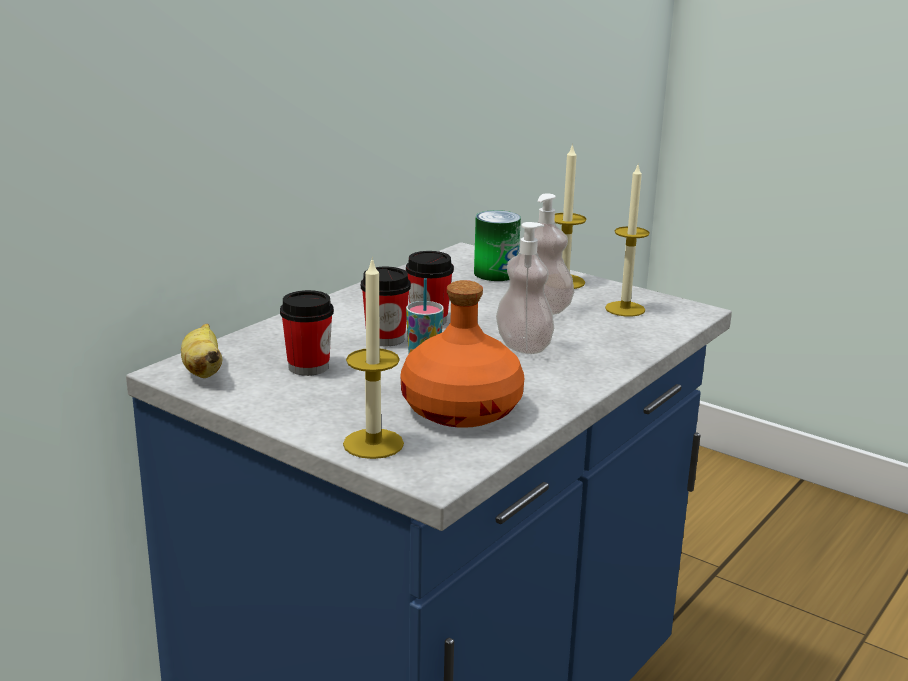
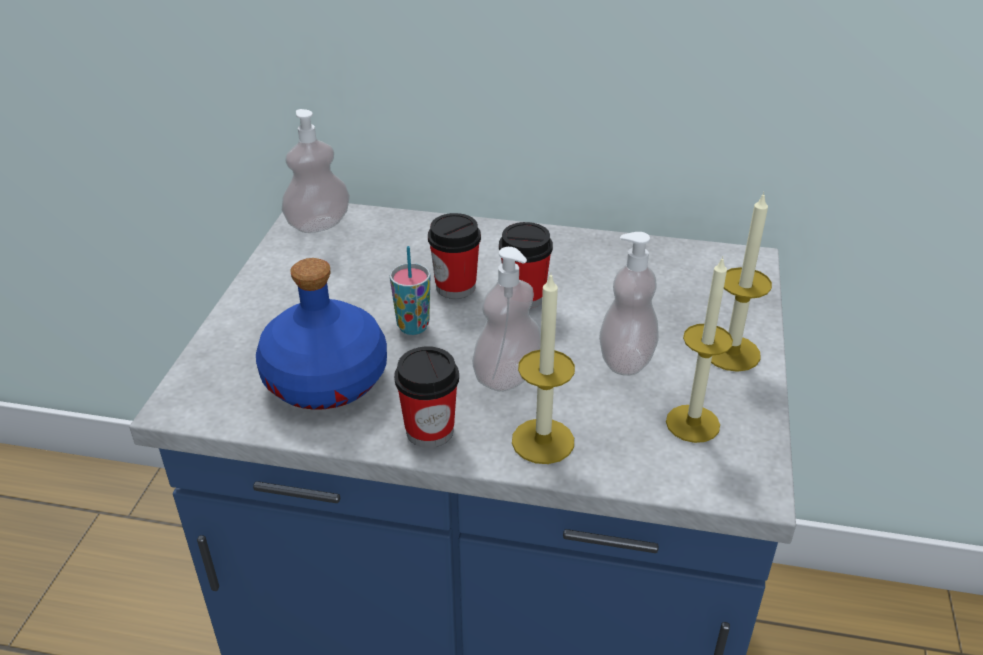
camera: 65 degrees right, 15 degrees up
(203, 370) = (318, 224): banana -> soap dispenser
(308, 367) = (360, 268): cup -> cup (429, 431)
(373, 444) = (227, 351): candle -> candle (543, 441)
(463, 409) = (326, 380): orange bottle -> blue bottle
(496, 273) = (702, 299): can -> none

